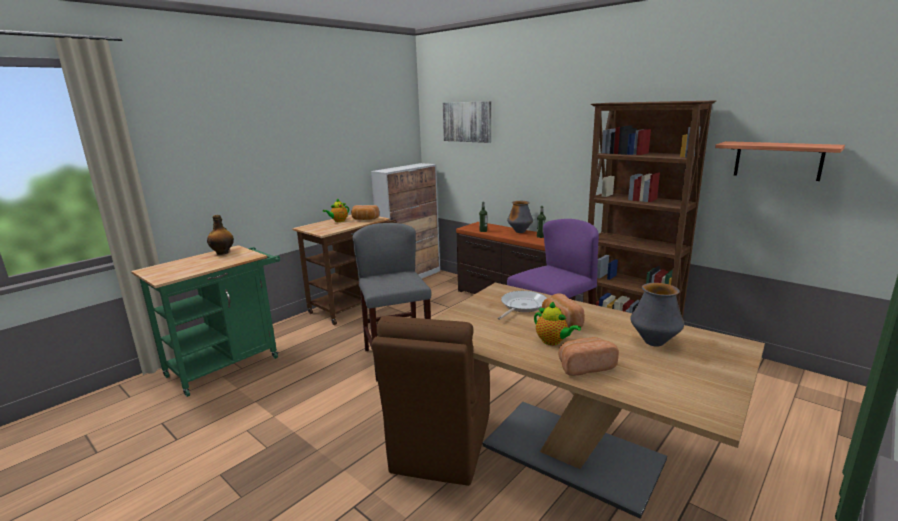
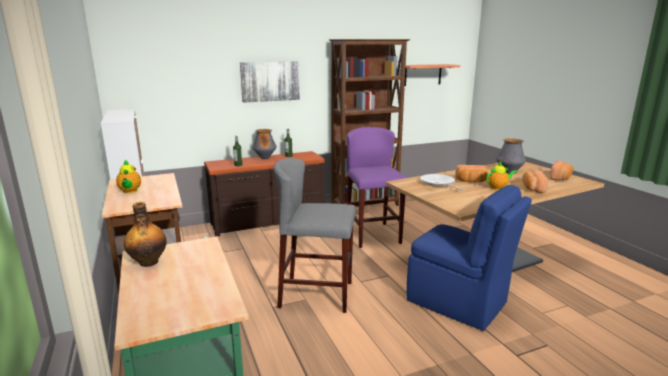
camera: 65 degrees left, 0 degrees up
(364, 219) = (153, 181): bread -> bread (561, 178)
(440, 446) = (459, 303): brown chair -> blue chair
(467, 121) = (177, 57): picture -> picture (270, 81)

